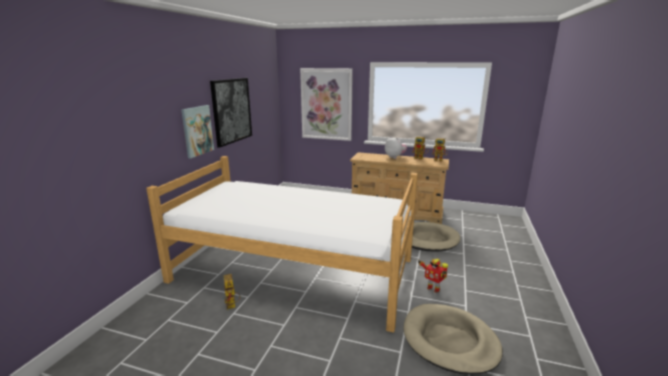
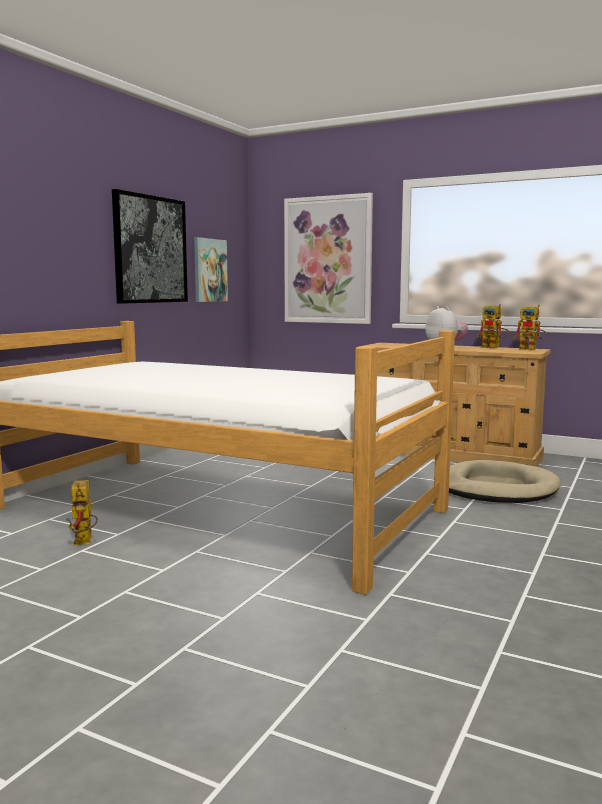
camera: 10 degrees right, 10 degrees down
(197, 130) = (80, 264): picture -> picture (209, 270)
(433, 288) = (475, 547): toy robot -> none
(450, 341) = (476, 614): beige dog bed -> none

